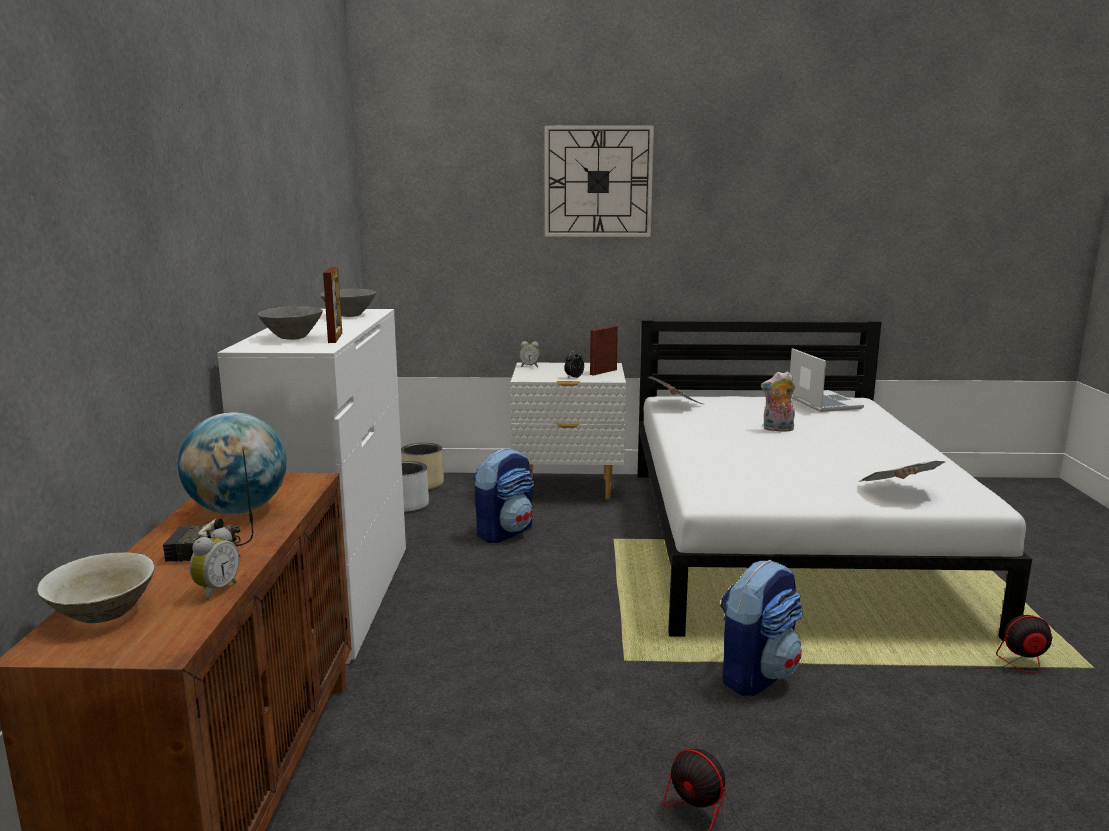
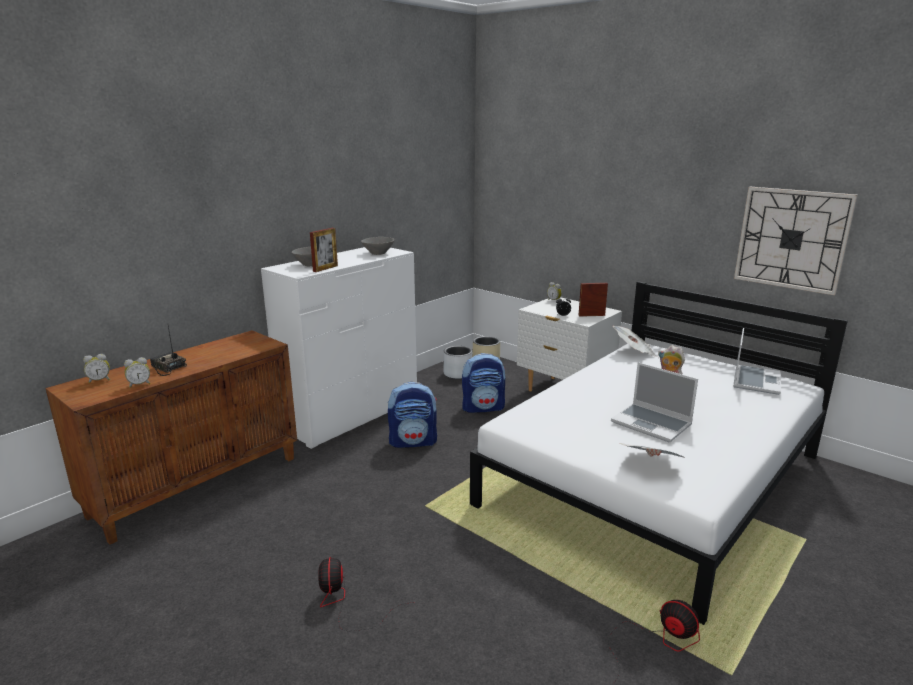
camera: 40 degrees right, 5 degrees up
(103, 613) = (99, 380): beige bowl -> alarm clock
(237, 511) = (216, 351): globe -> none
(598, 181) = (617, 171): wall clock -> wall clock (792, 239)
(756, 675) = (480, 549): backpack -> backpack (413, 442)
(826, 459) = (652, 424): none -> laptop

